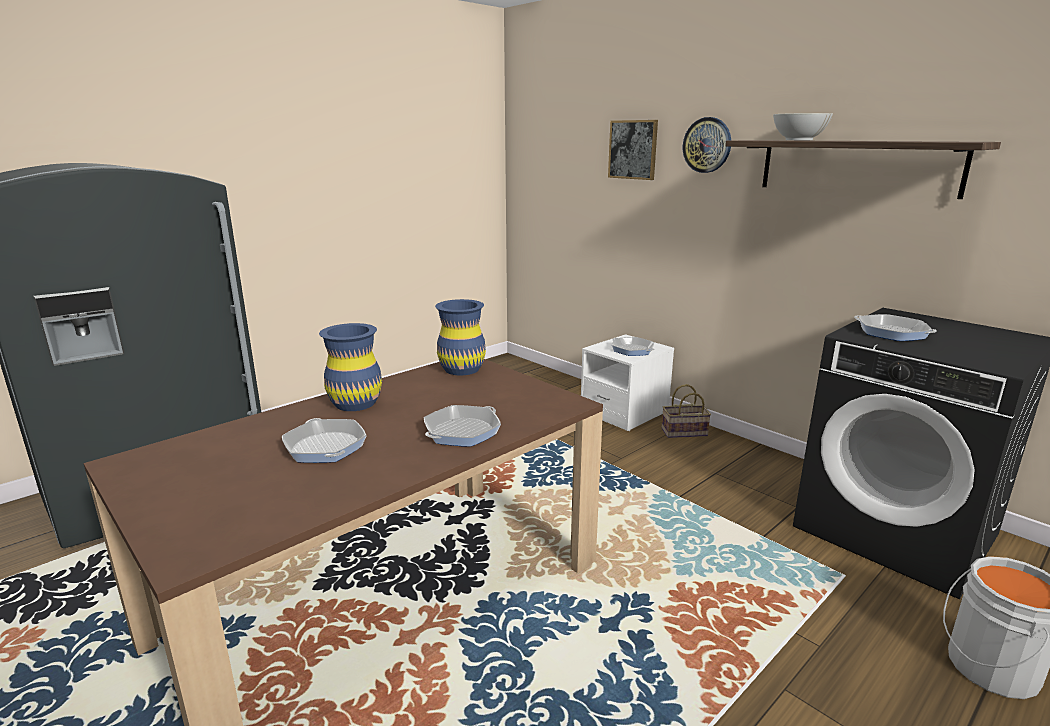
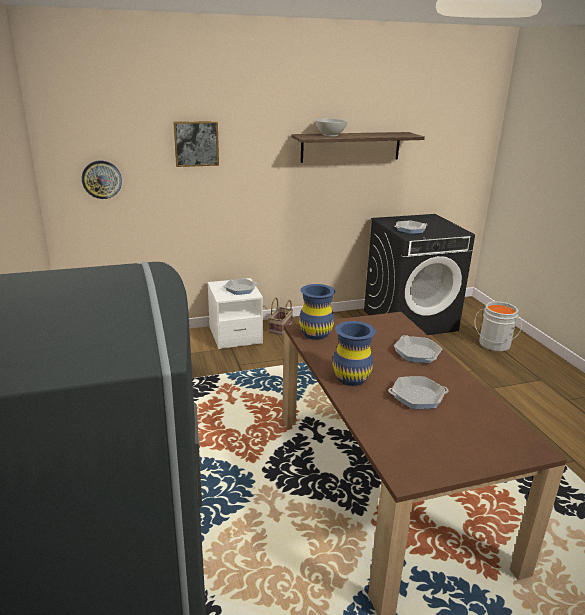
camera: 65 degrees left, 5 degrees up
(707, 145) = (259, 138): wall clock -> wall clock (101, 179)

